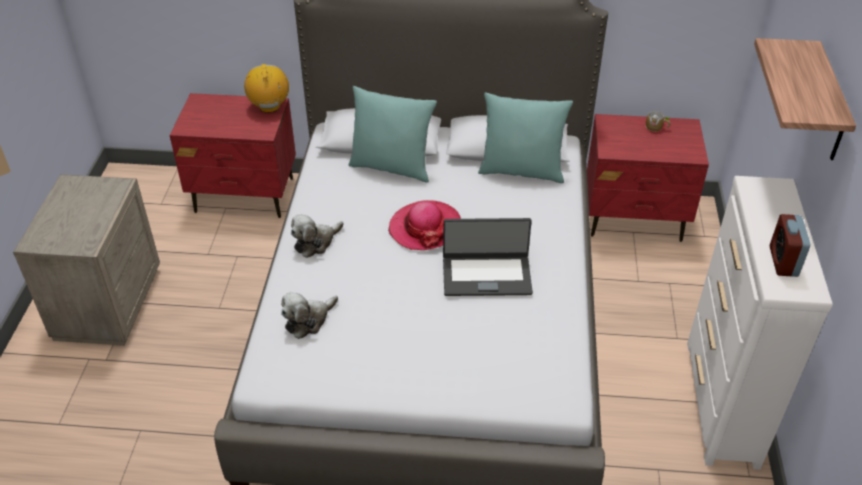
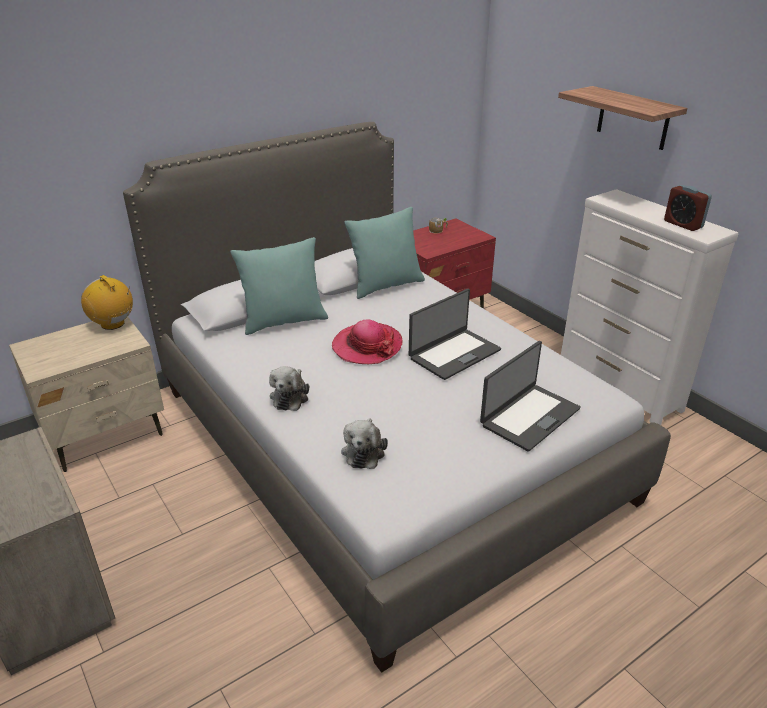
camera: 40 degrees left, 10 degrees down
(245, 195) = (105, 434): red nightstand -> beige nightstand
(467, 370) = (529, 416): none -> laptop

